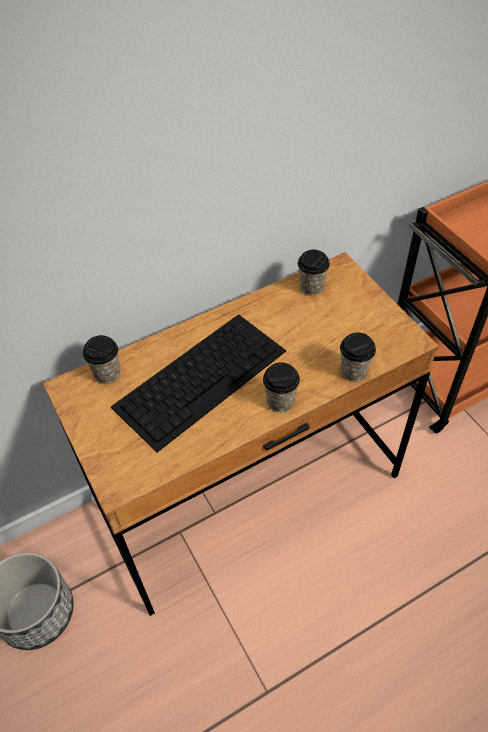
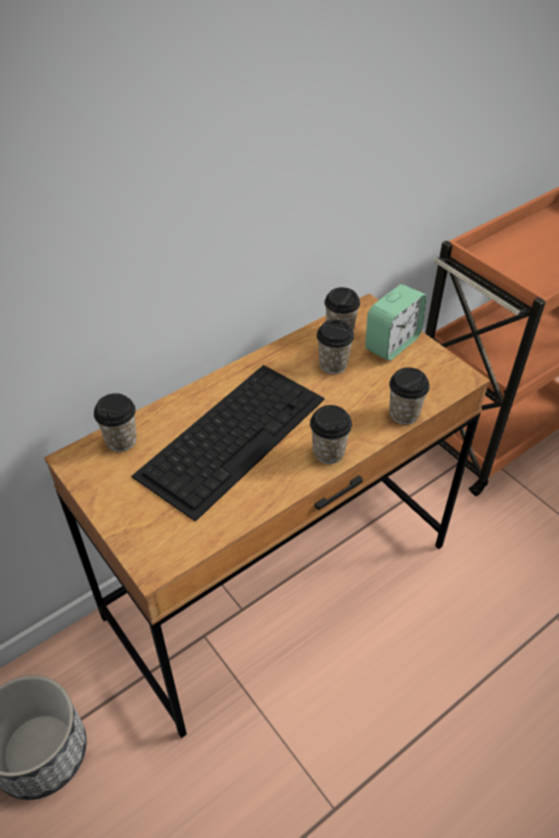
camera: 10 degrees left, 5 degrees down
(299, 319) = (333, 364): none -> cup
(356, 303) = (392, 343): none -> alarm clock

